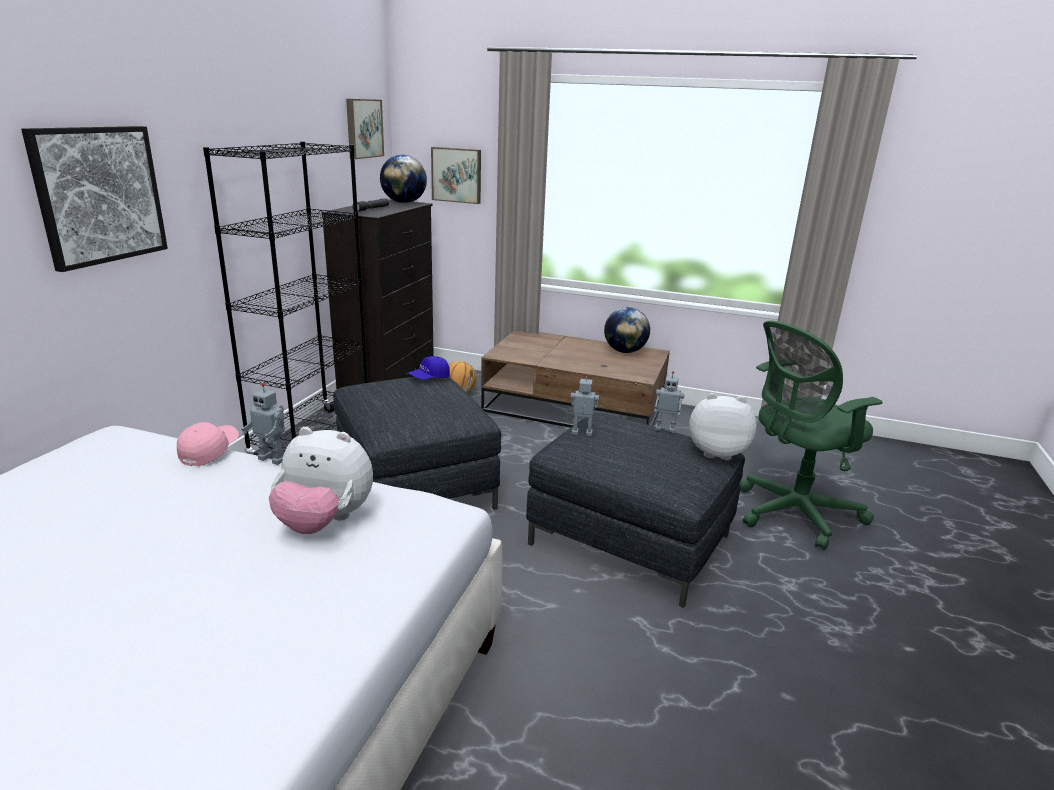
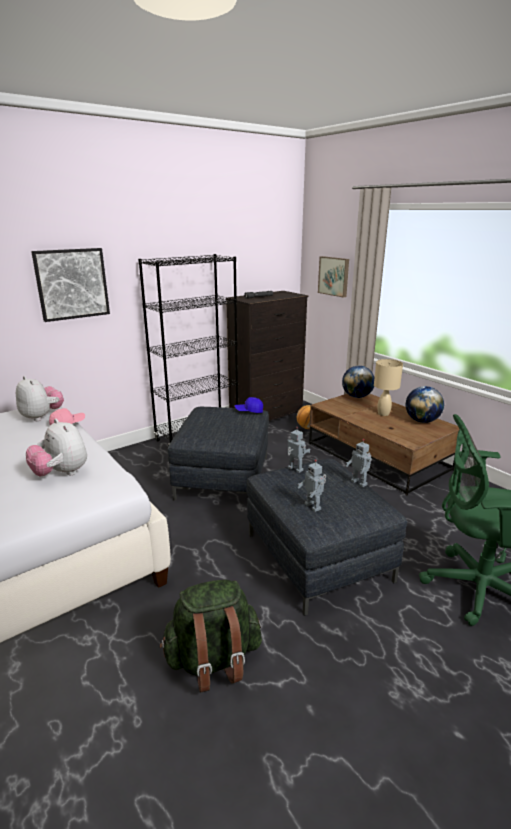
camera: 35 degrees right, 0 degrees up
(273, 459) = (87, 435): toy robot -> toy robot (313, 506)
(363, 128) = (273, 244): picture -> none
(404, 203) = (289, 294): globe -> globe (357, 396)
(577, 351) = (384, 413): none -> beige table lamp
(646, 702) = (213, 660): none -> green backpack
(716, 452) = (378, 510): plush toy -> plush toy (42, 417)

